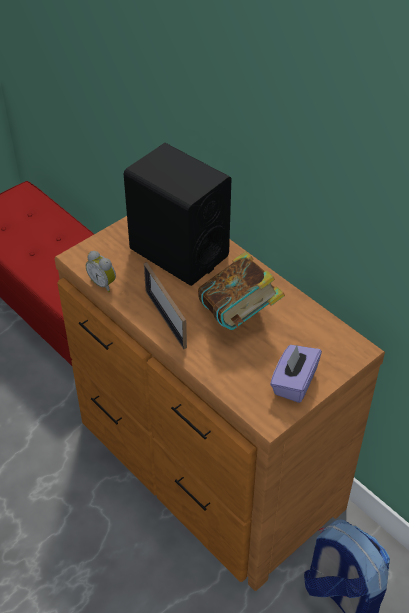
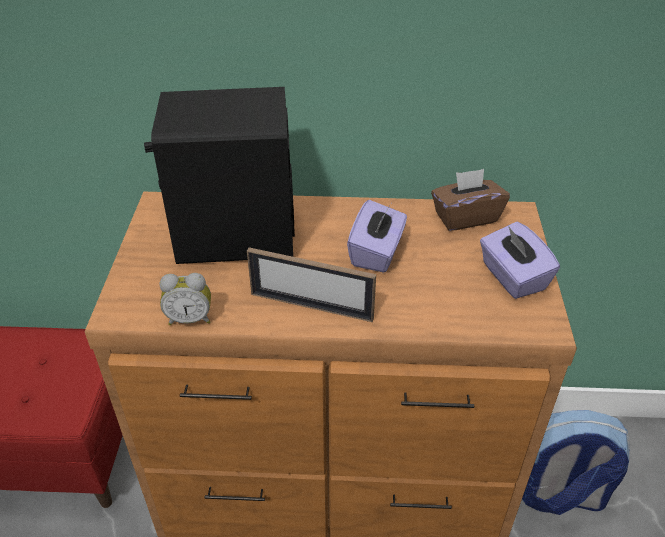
camera: 45 degrees left, 5 degrees down
(239, 314) = (377, 253): book -> purple tissue box
(322, 330) = (465, 217): none -> brown tissue box

